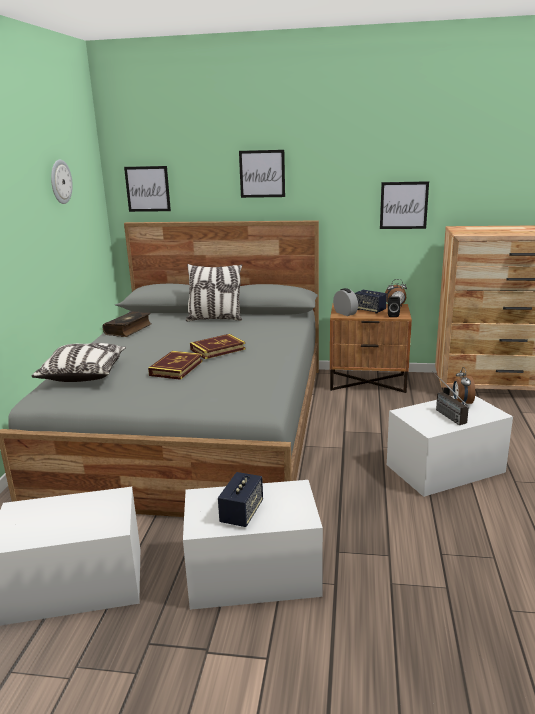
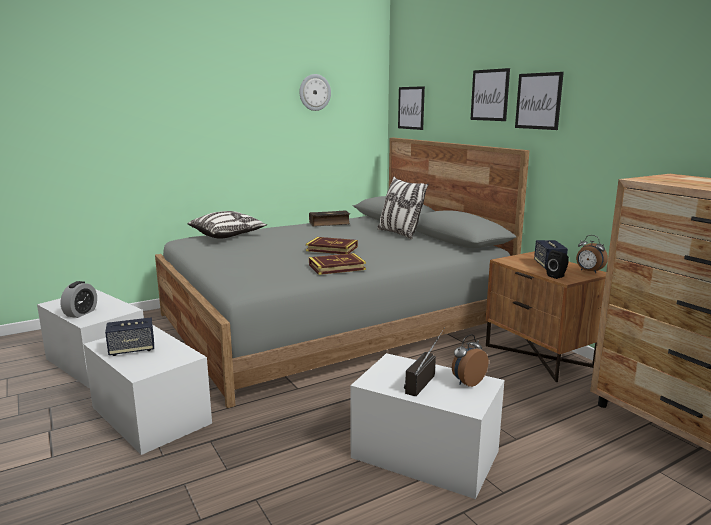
camera: 50 degrees right, 5 degrees down
(176, 368) = (275, 249): book -> book (337, 267)
(345, 313) = (516, 260): alarm clock -> alarm clock (81, 313)
(403, 205) = (624, 140): picture -> picture (538, 101)

